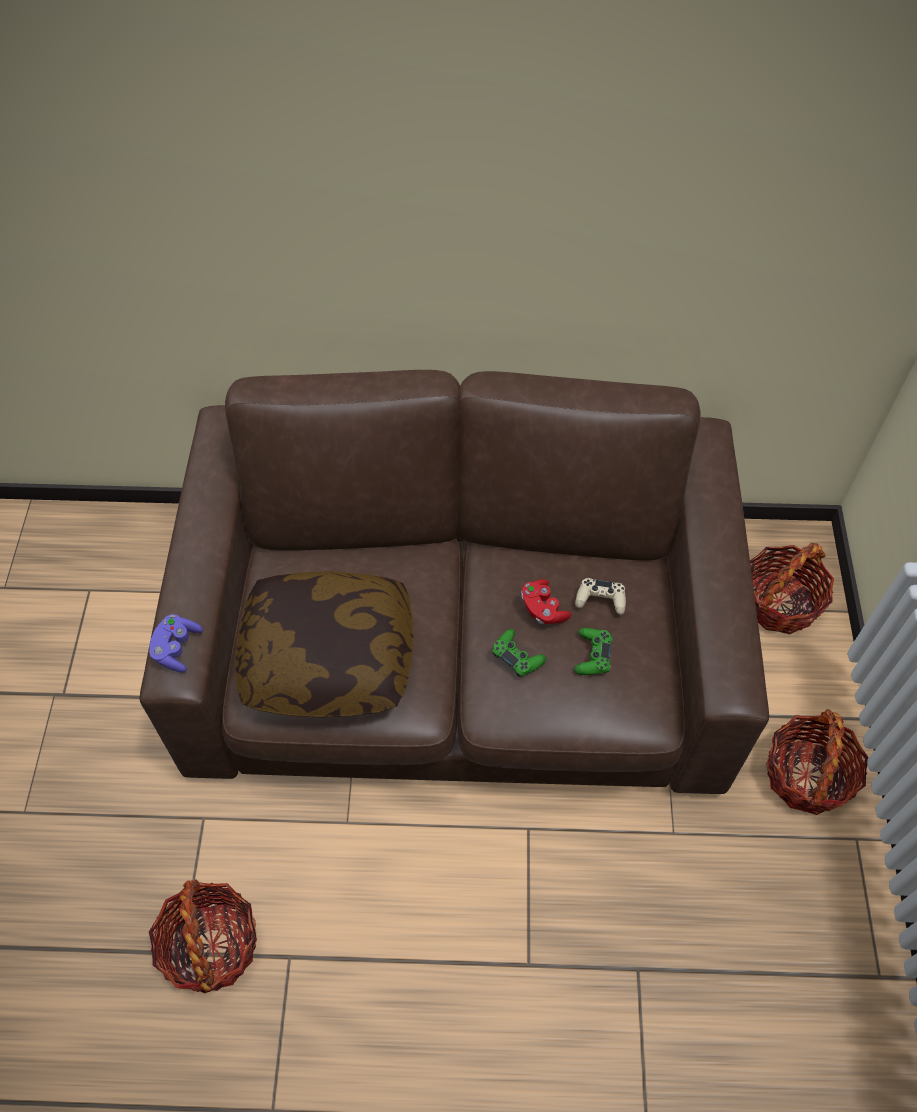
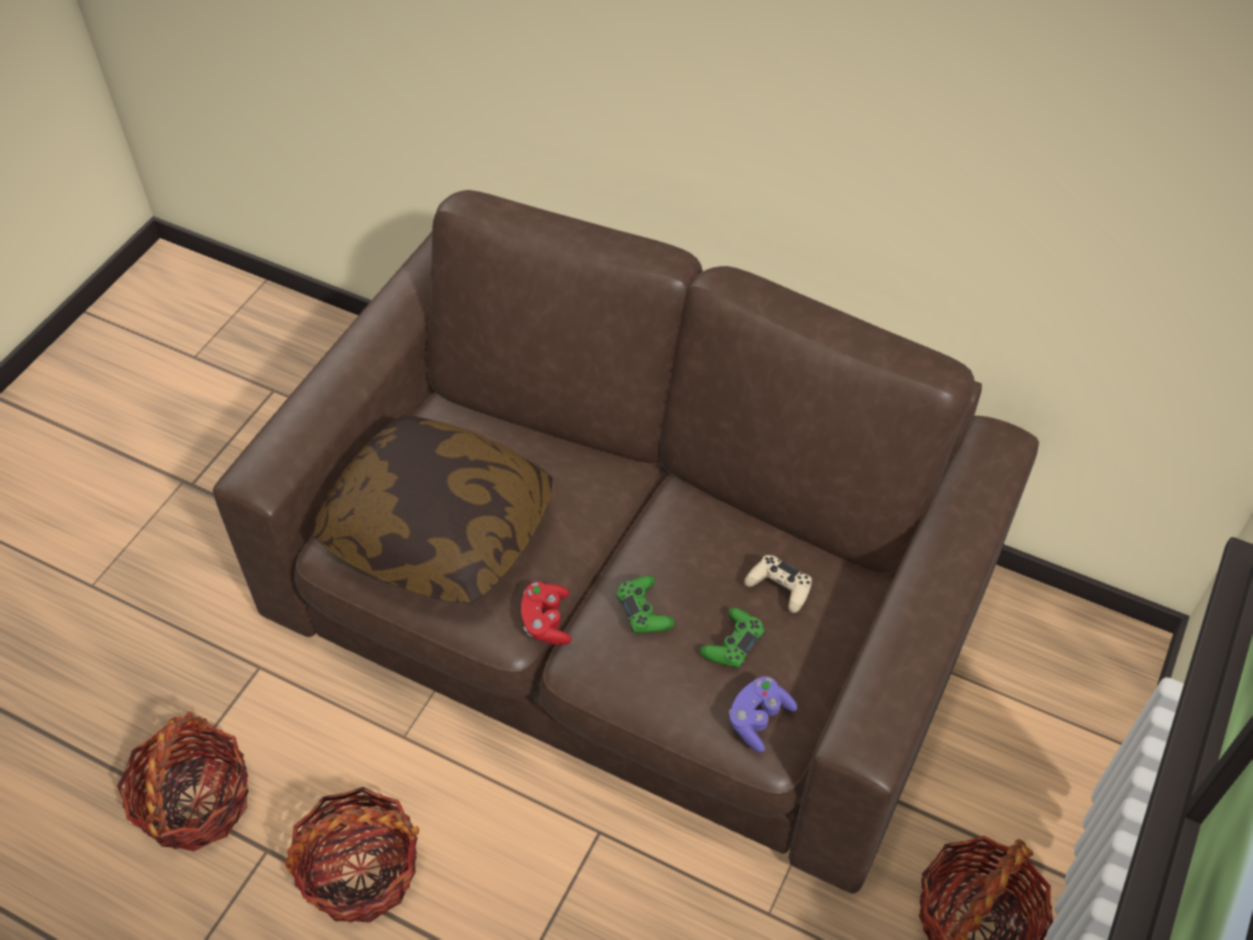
camera: 25 degrees right, 5 degrees down
(177, 648) = (274, 451): purple game controller -> purple game controller (759, 719)
(543, 609) = (704, 571): red game controller -> red game controller (546, 621)
(779, 602) = (1050, 703): basket -> basket (360, 871)

